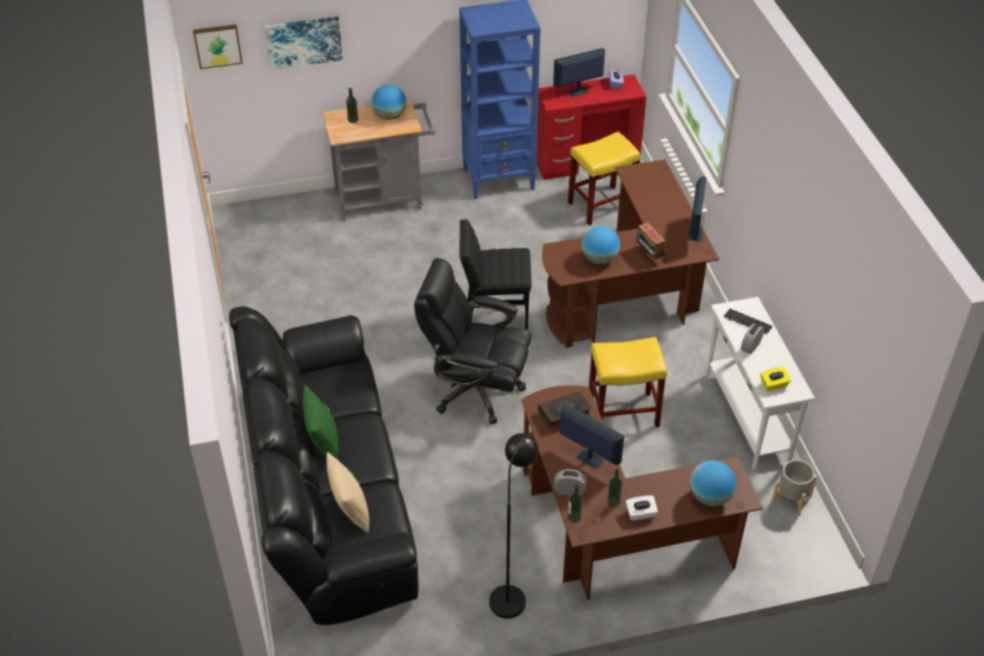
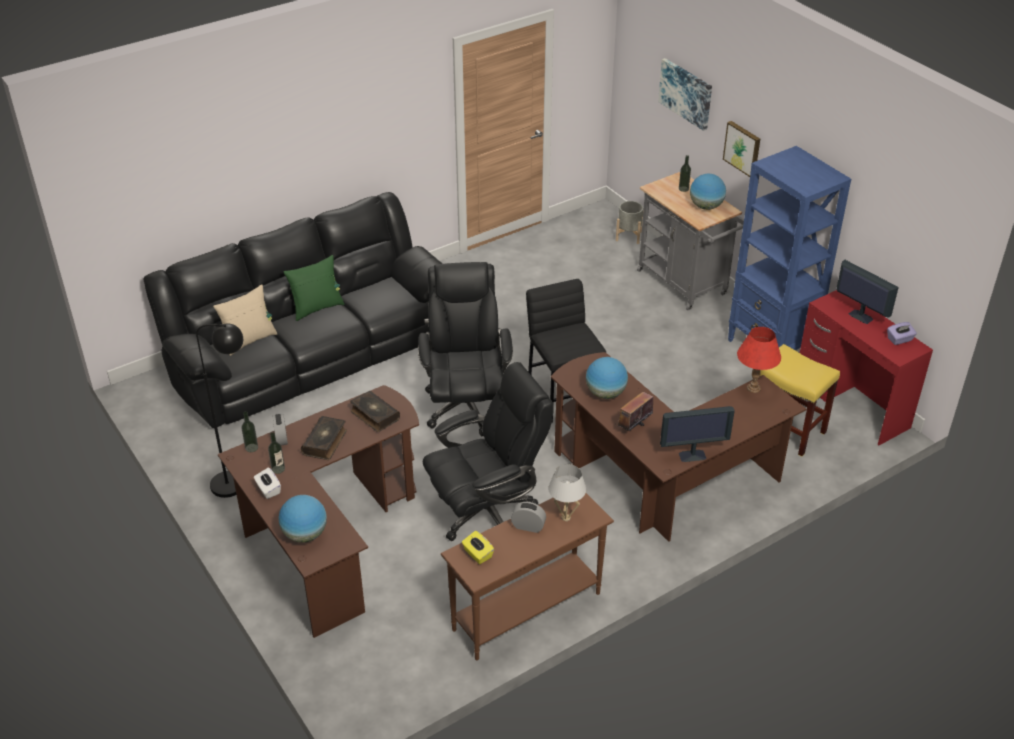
camera: 70 degrees right, 5 degrees down
(217, 45) = (635, 54): picture -> picture (743, 148)
(589, 459) = (325, 442): monitor -> book
(623, 412) = (487, 512): yellow stool -> black office chair
(630, 177) = (753, 388): none -> red table lamp
(748, 322) = (566, 518): keyboard -> white table lamp
(748, 417) = (526, 613): white console table -> brown console table
(791, 499) = (423, 669): grey planter -> grey planter (628, 236)

